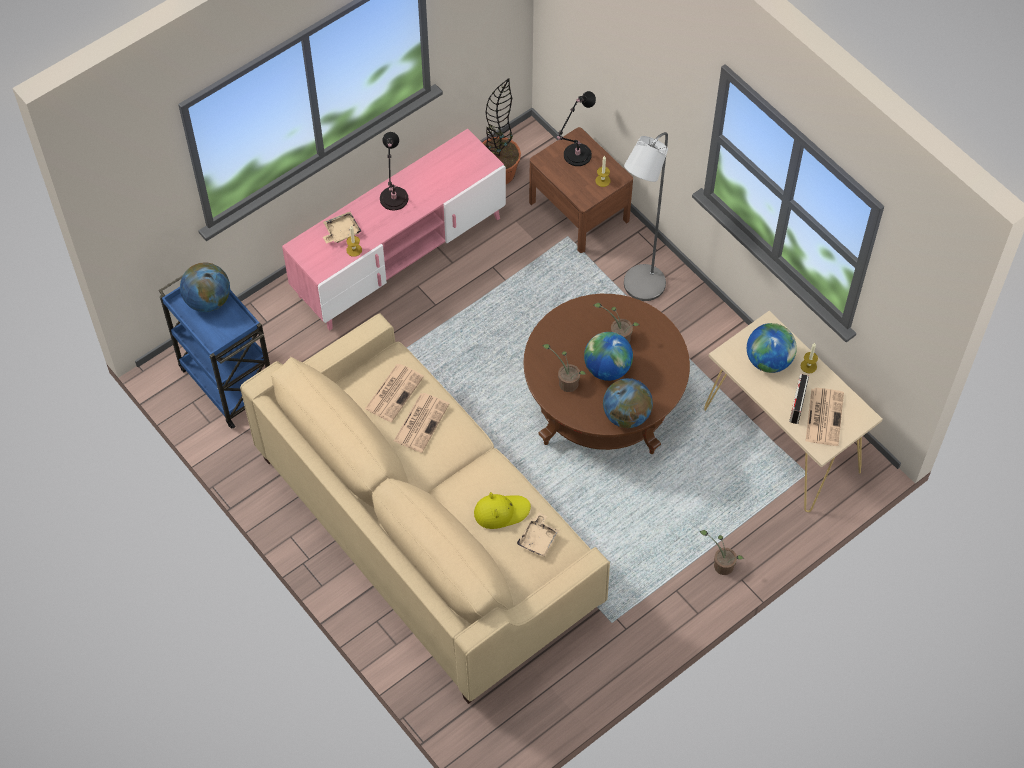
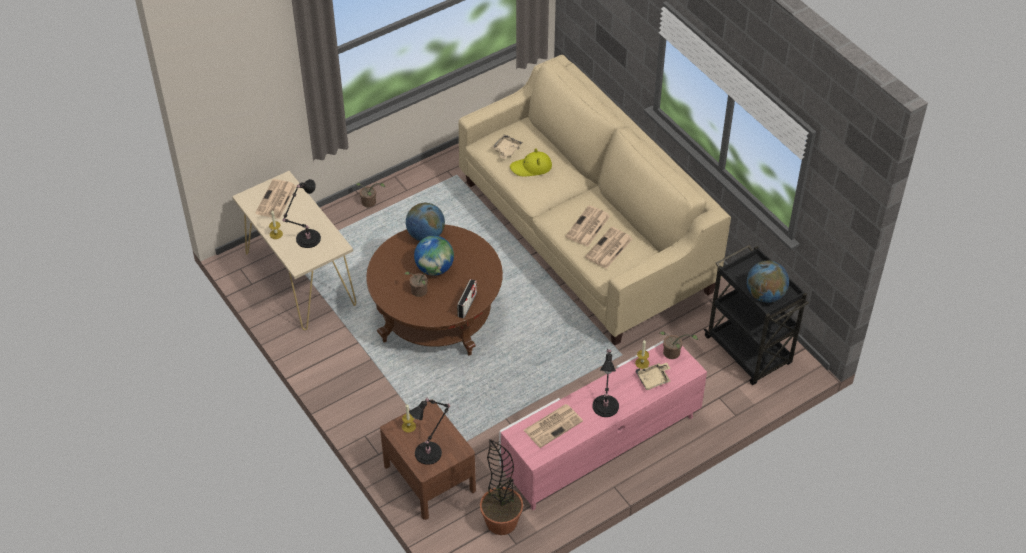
camera: 175 degrees left, 10 degrees down
(227, 381) = (749, 352): blue cart -> black cart
(448, 174) = (553, 425): none -> newspaper
(566, 381) = (469, 262): potted plant -> potted plant (673, 354)
(639, 289) = (388, 402): grey floor lamp -> none
(768, 361) = (306, 240): globe -> black table lamp
(797, 405) = (294, 208): radio -> radio (467, 305)

